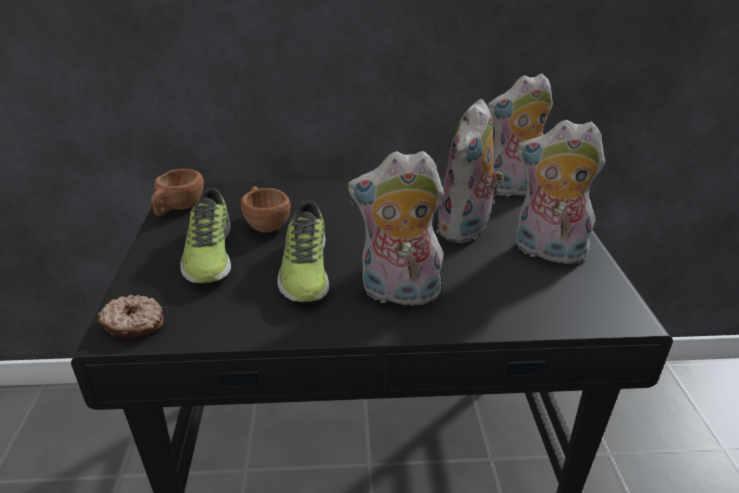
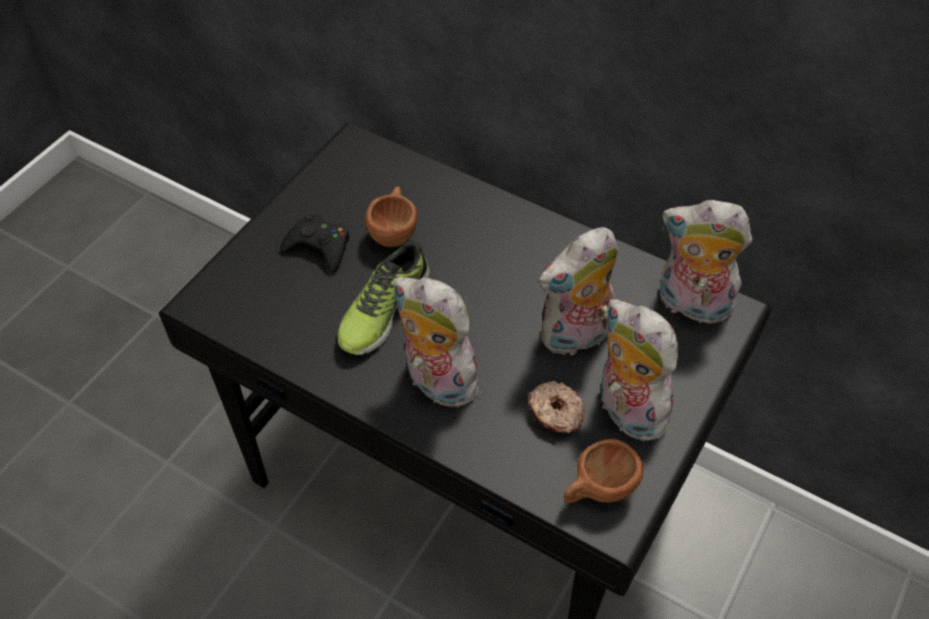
camera: 35 degrees right, 20 degrees up
(134, 325) = (215, 301): donut -> donut (555, 413)
(178, 208) = (334, 169): brown cup -> brown cup (597, 489)
(208, 254) = (319, 247): shoe -> black game controller

